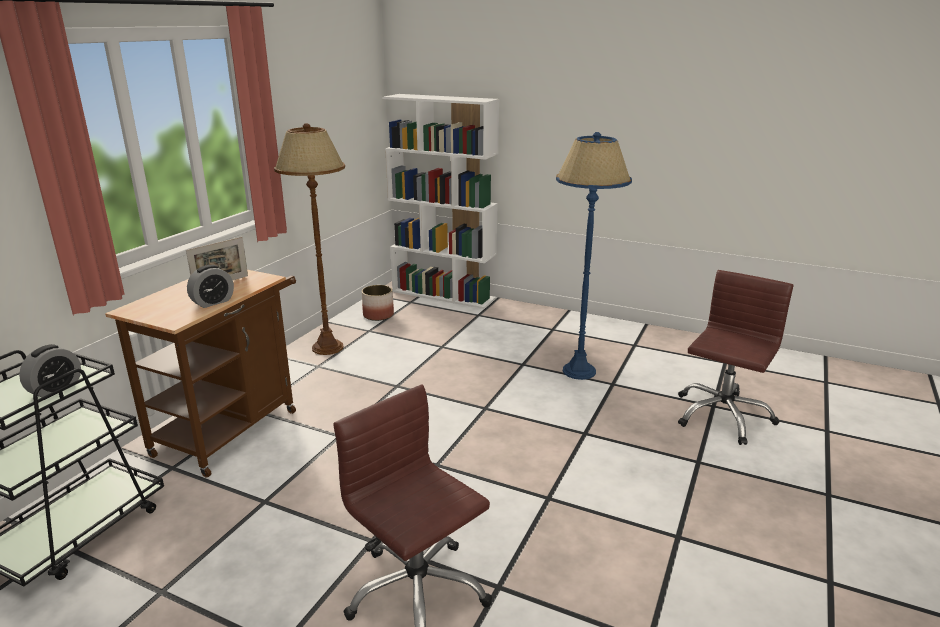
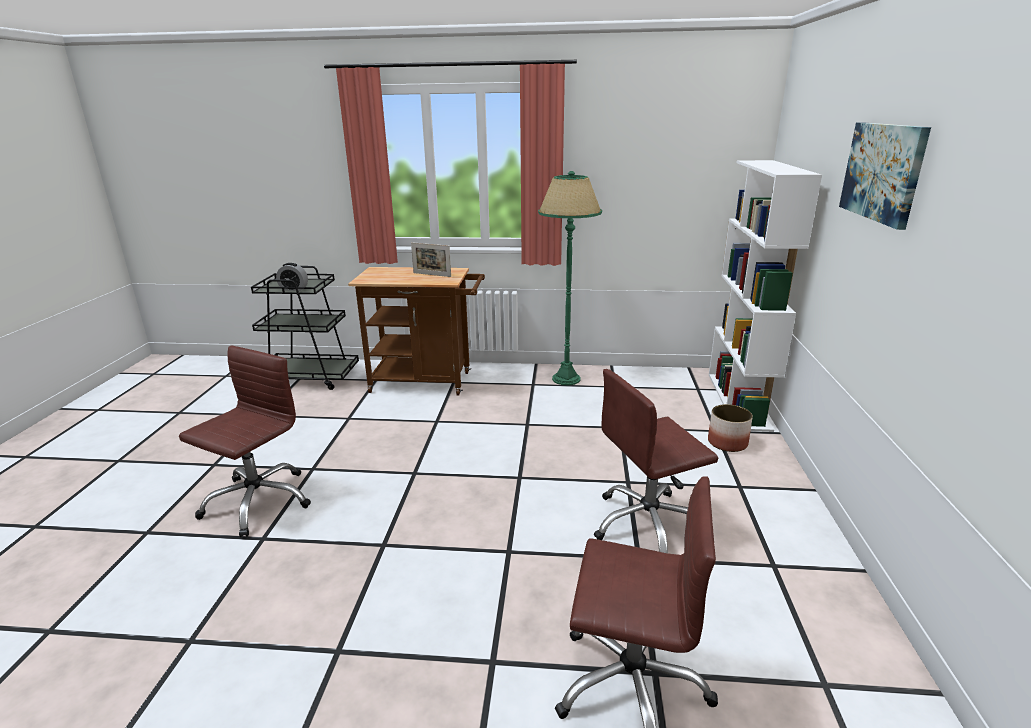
camera: 70 degrees right, 0 degrees up
(213, 302) = (396, 280): alarm clock -> none
(327, 348) = (566, 379): brown floor lamp -> green floor lamp
(378, 315) = (649, 382): planter -> planter (727, 443)
(577, 91) = (883, 172): none -> picture
(578, 371) = (647, 525): blue floor lamp -> brown office chair

